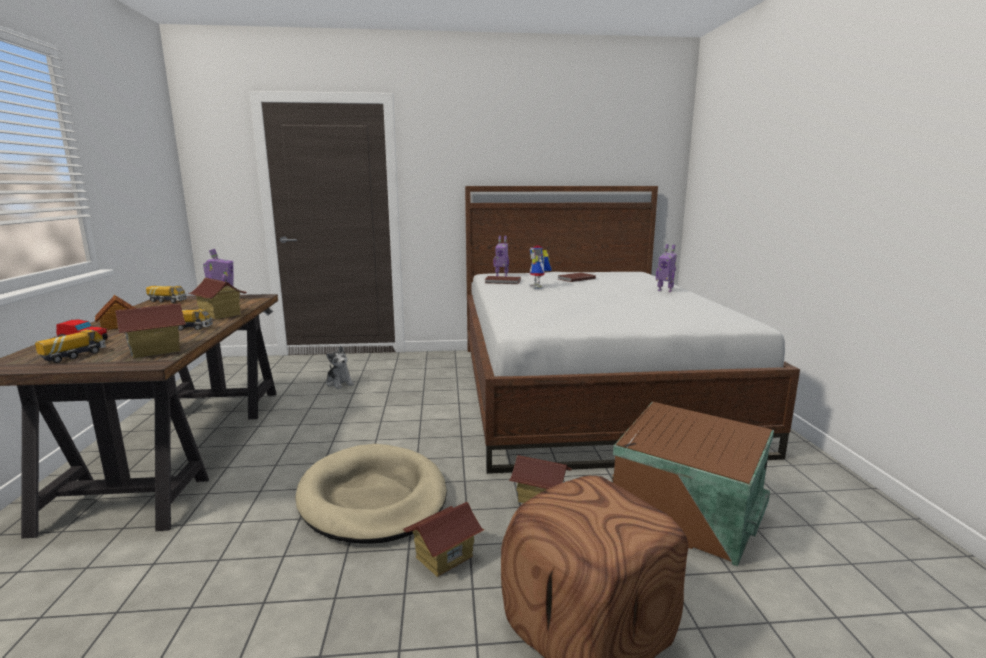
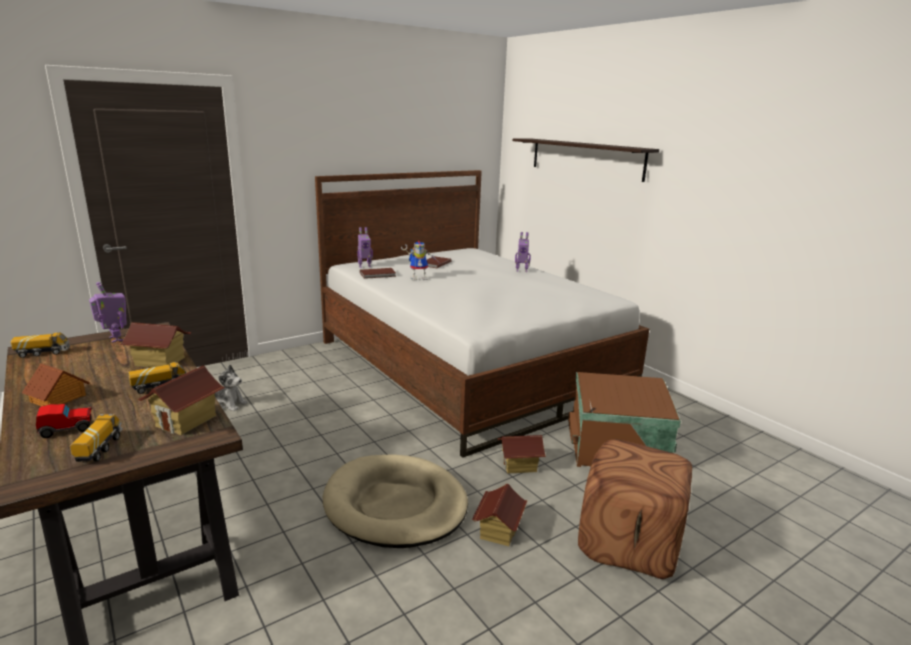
camera: 30 degrees left, 5 degrees up
(539, 287) = (420, 278): toy robot -> toy robot turned 60 degrees counterclockwise
(762, 156) = (585, 158): none -> shelf

